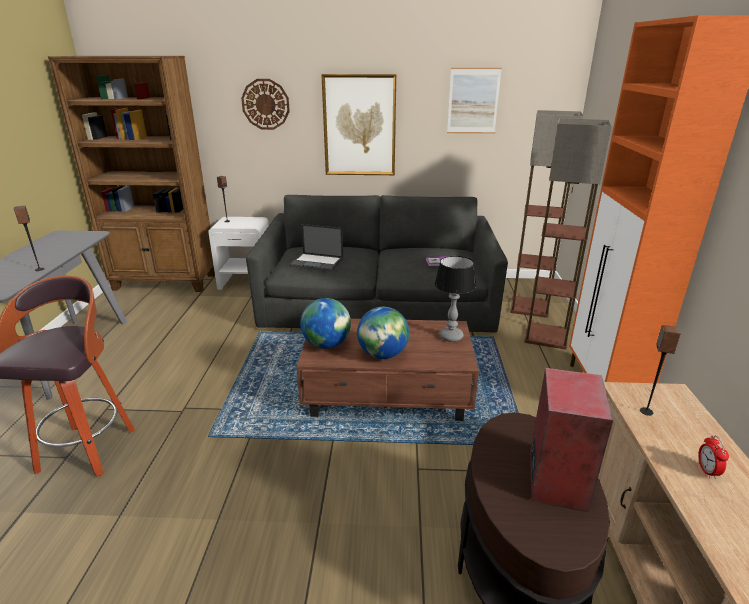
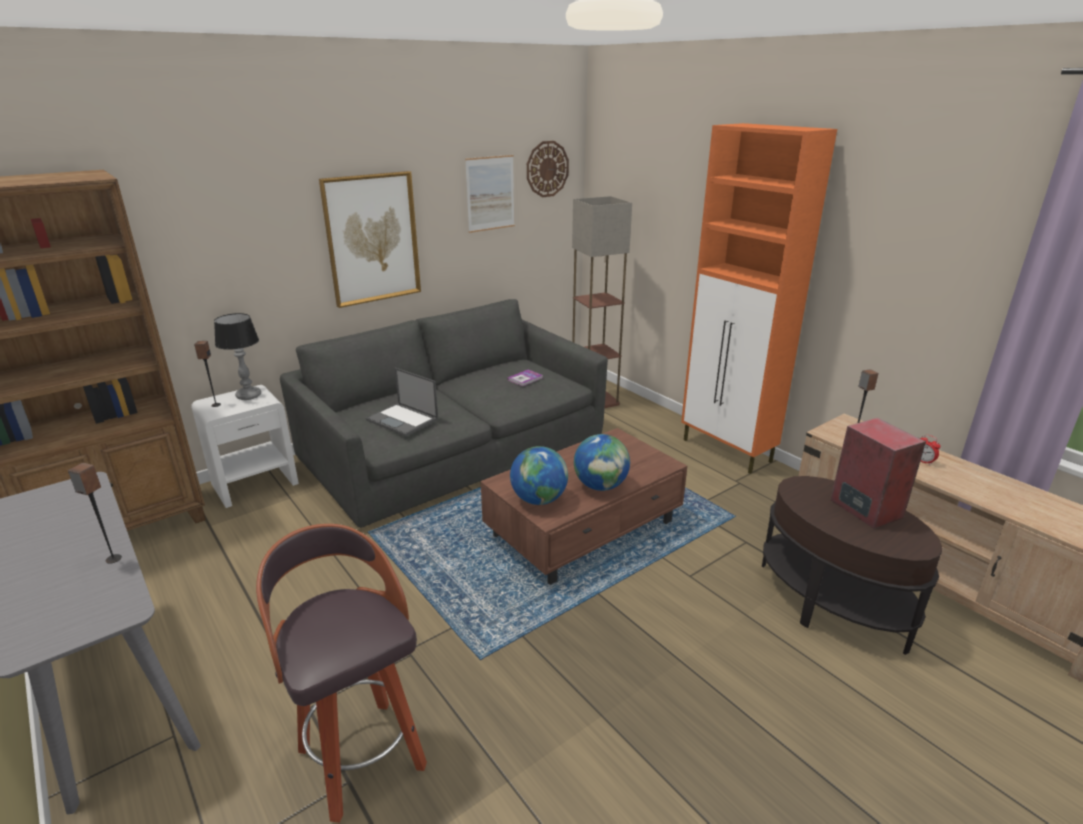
camera: 40 degrees left, 0 degrees up
(265, 104) = (243, 227): wall clock -> wall clock (547, 169)
(317, 262) = (403, 420): laptop -> laptop turned 60 degrees clockwise
(451, 336) = (627, 446): table lamp -> table lamp (249, 396)
(547, 336) = (639, 422): floor lamp -> none

